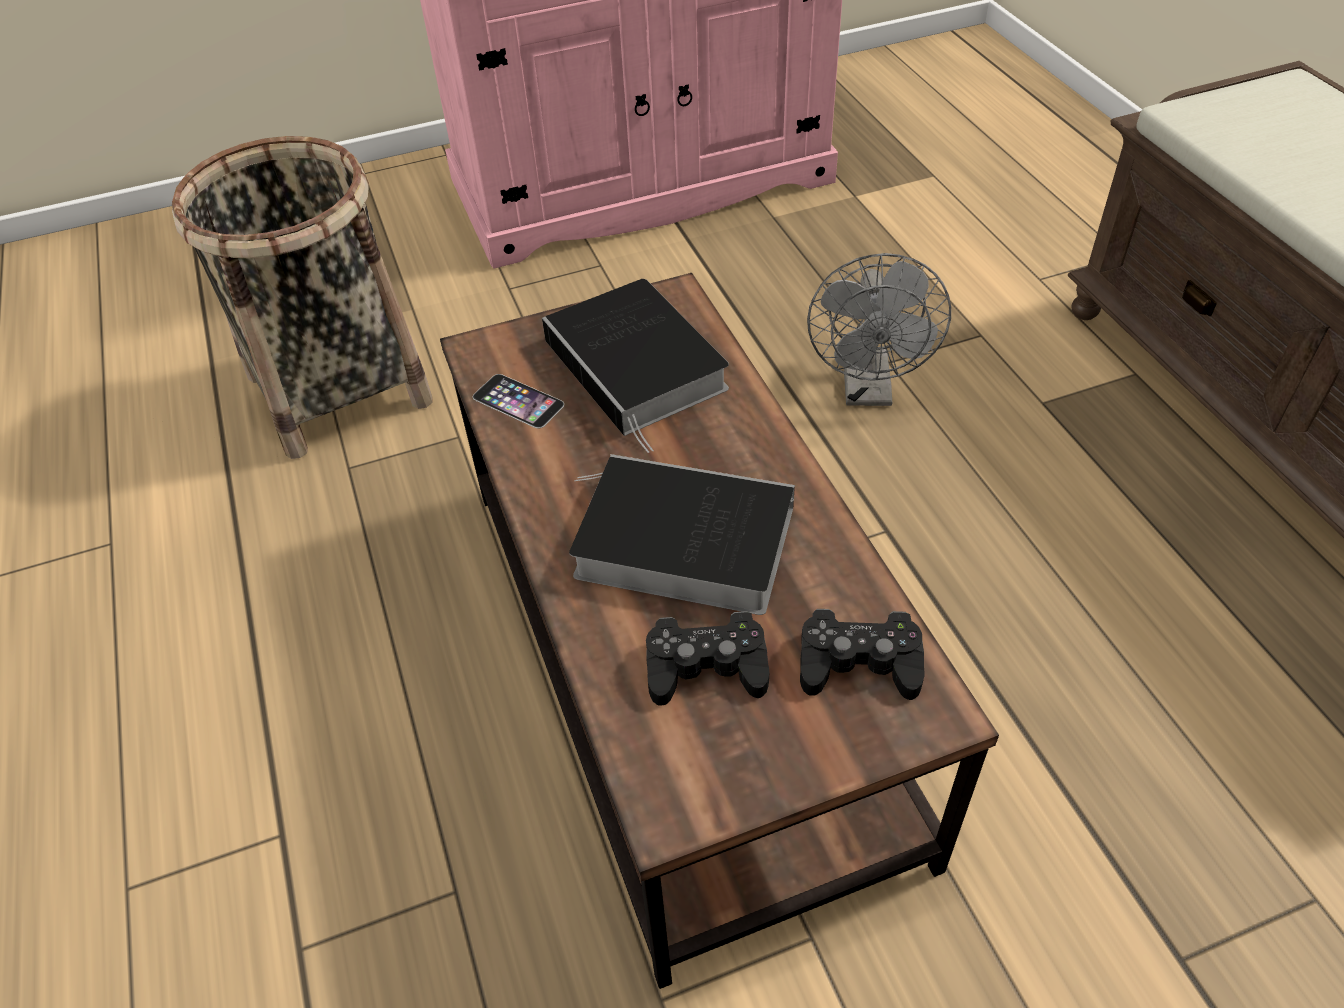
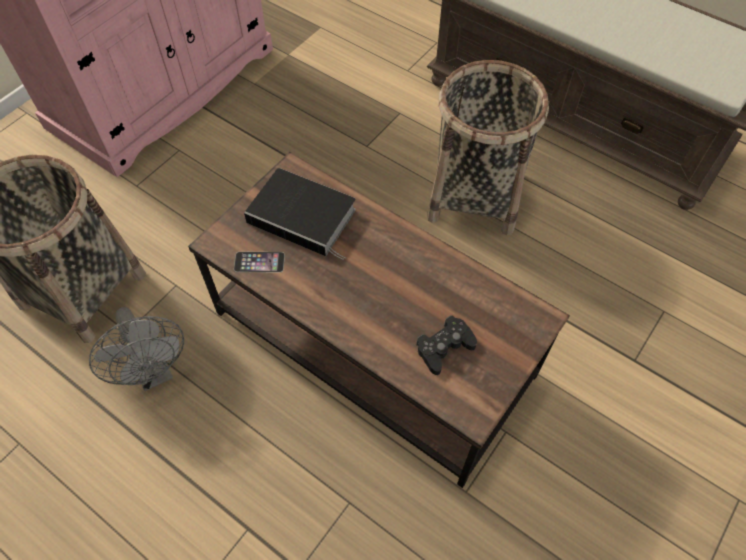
camera: 35 degrees left, 10 degrees up
(677, 542) = (390, 297): book -> none
(859, 663) = (501, 313): black game controller -> none
(868, 390) = (367, 166): grey fan -> grey fan (155, 372)
(1032, 511) = (475, 196): none -> basket

